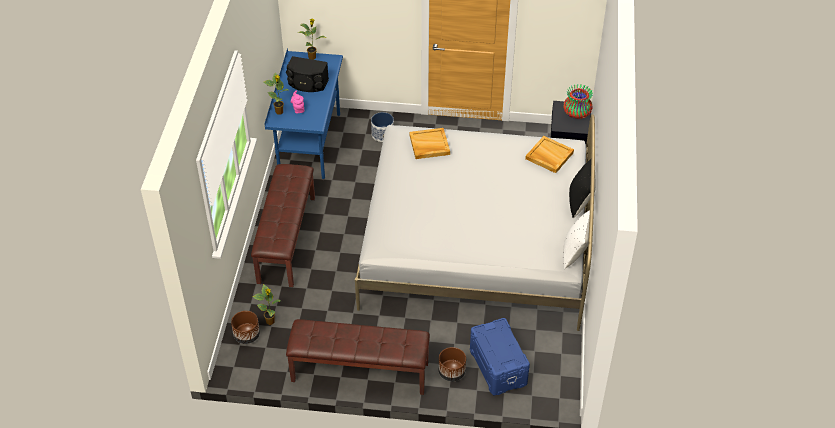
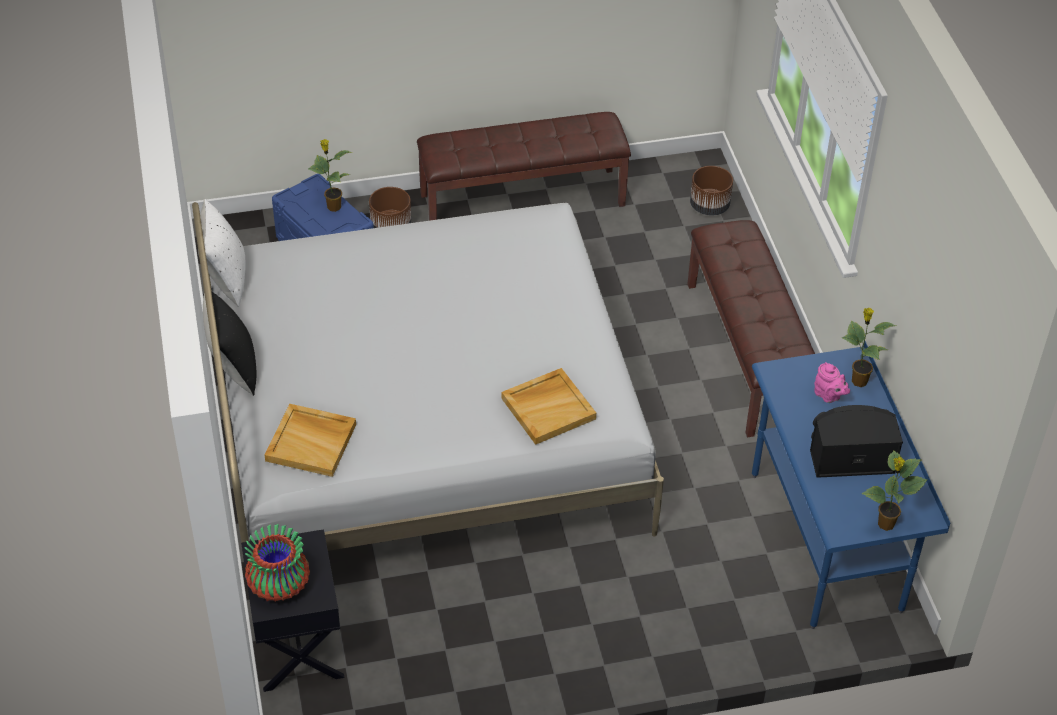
camera: 160 degrees right, 0 degrees up
(270, 321) = (688, 231): potted plant -> potted plant (333, 206)
(382, 135) = (698, 606): planter -> none

